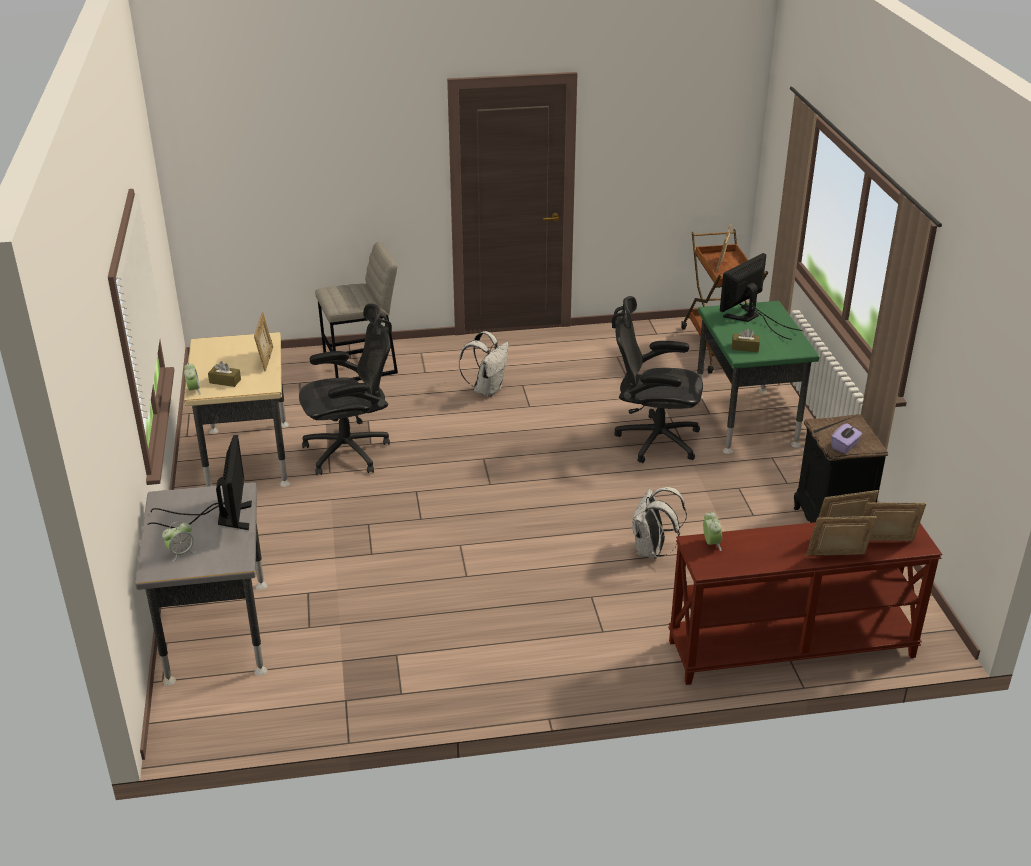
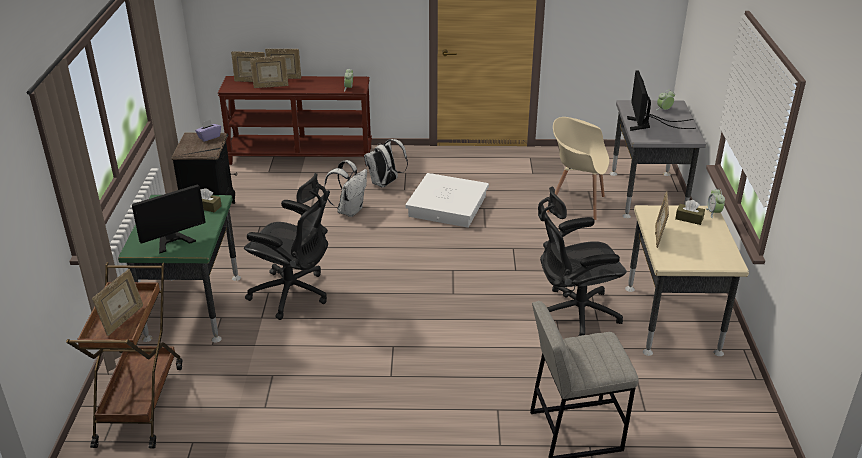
camera: 170 degrees left, 0 degrees up
(333, 599) = (575, 203): none -> beige chair
(487, 390) = (431, 374): white backpack -> white backpack (385, 184)
(518, 573) = (448, 206): none -> white storage box

